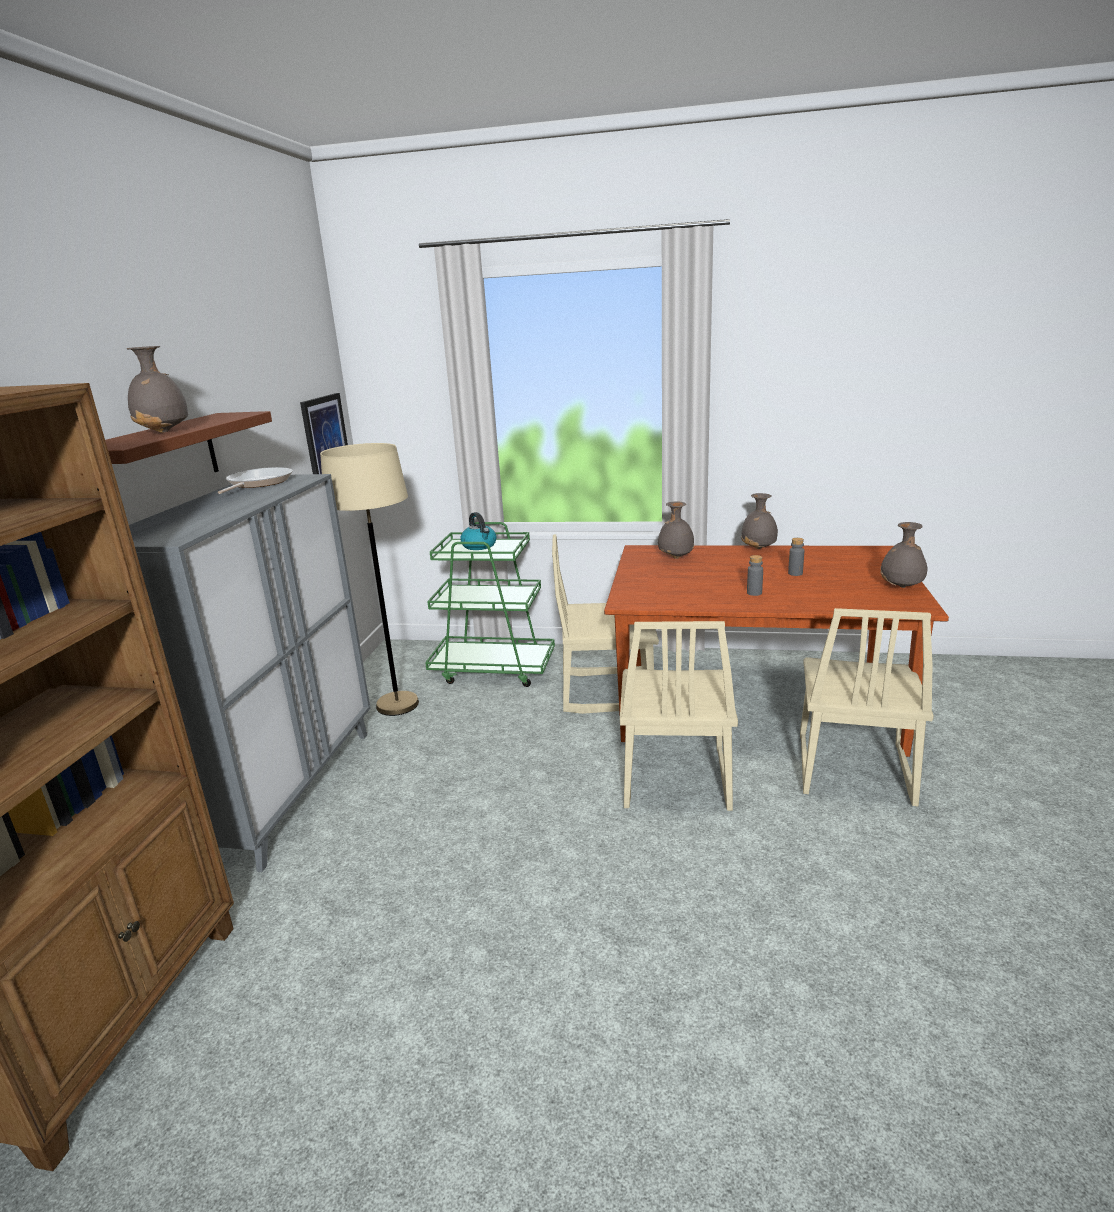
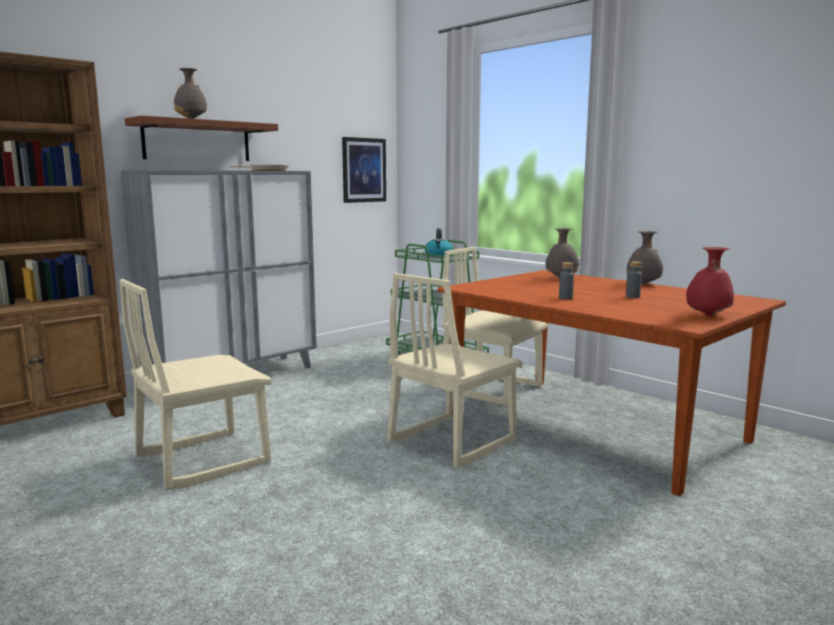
camera: 35 degrees right, 10 degrees down
(397, 705) = (350, 360): beige floor lamp -> none
(852, 770) = (604, 484): beige chair -> beige chair (202, 460)
(901, 587) = (707, 315): grey vase -> red vase

